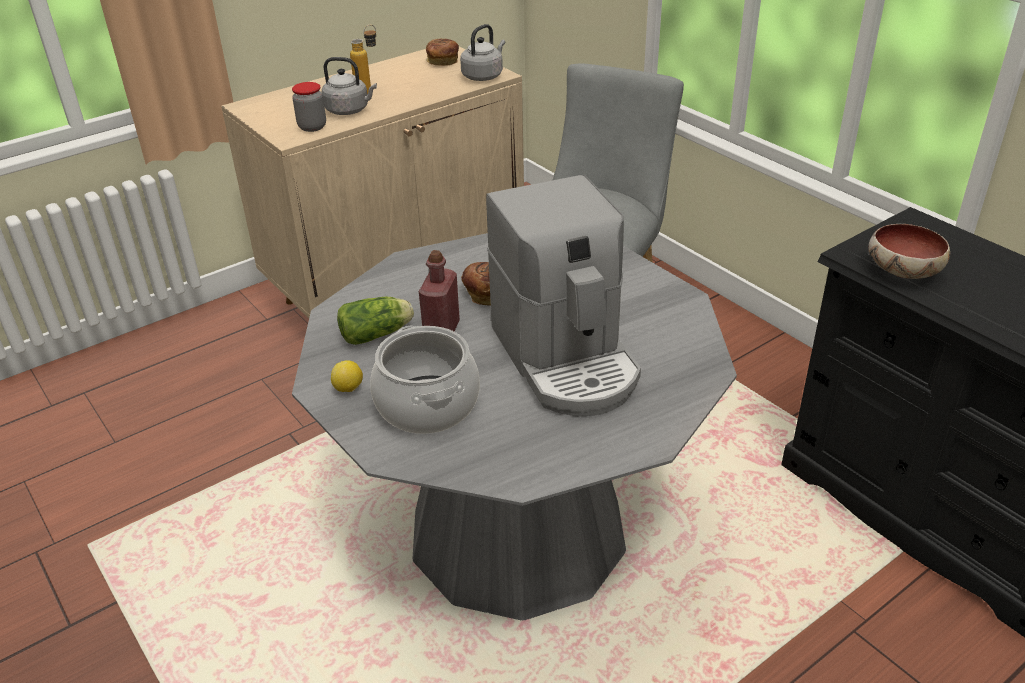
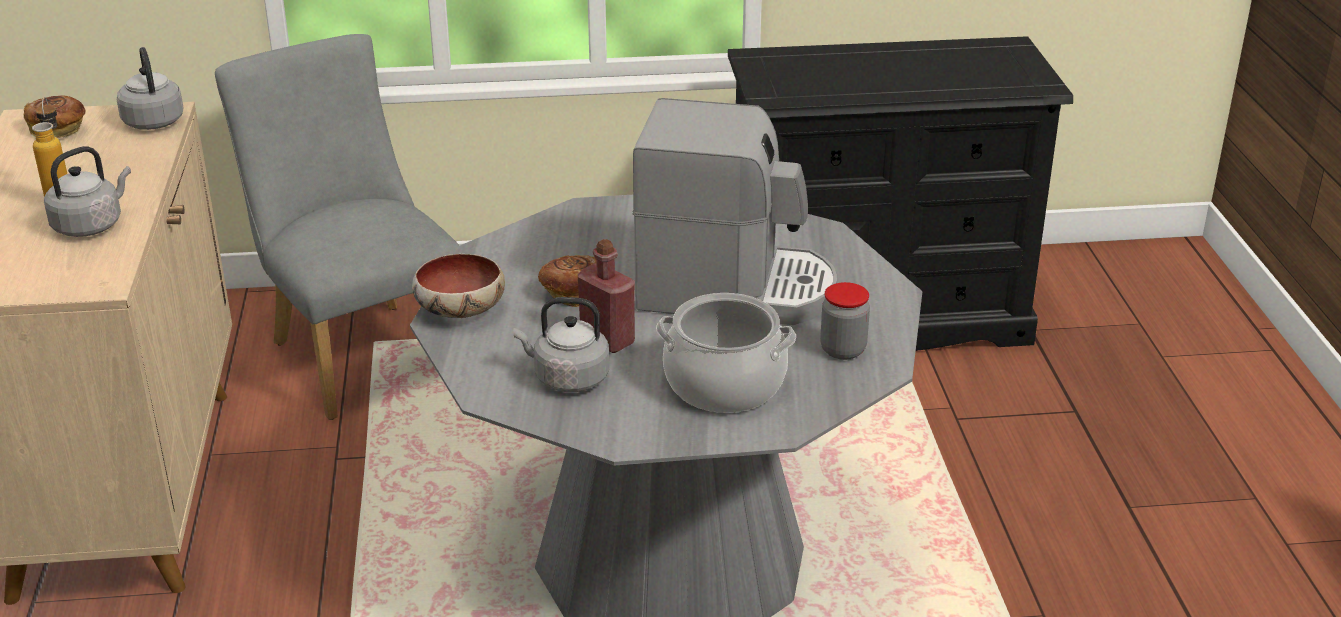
camera: 60 degrees left, 5 degrees down
(312, 127) = (95, 261): jar -> jar (843, 350)
(349, 389) = (647, 423): lemon -> none
(378, 334) = (567, 378): lettuce -> grey kettle
(901, 271) = (815, 91): bowl -> bowl (459, 311)

